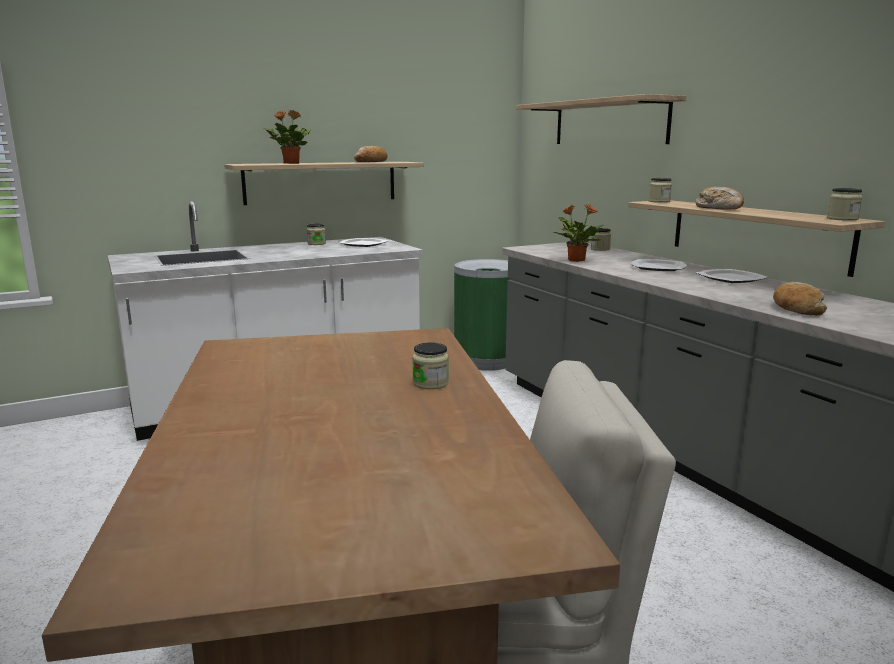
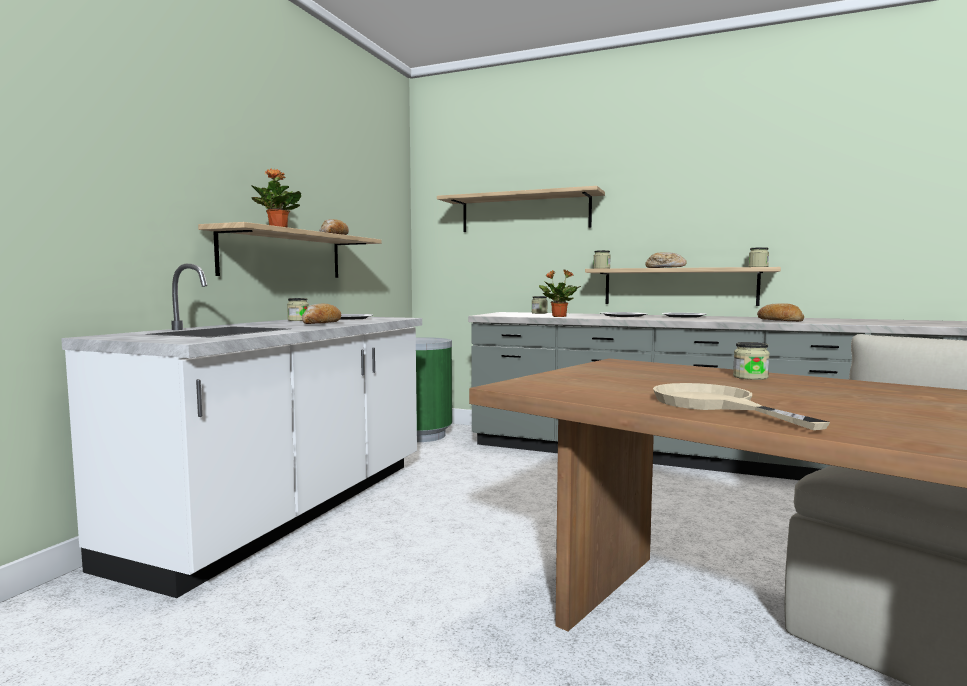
camera: 40 degrees left, 10 degrees down
(243, 402) = (714, 405): none -> beige frying pan
(301, 252) = (321, 323): none -> bread

